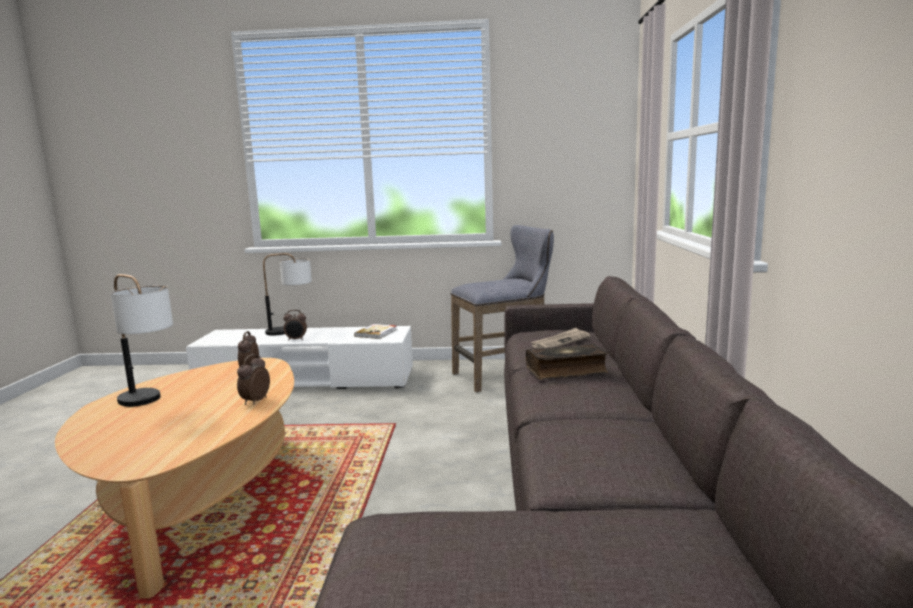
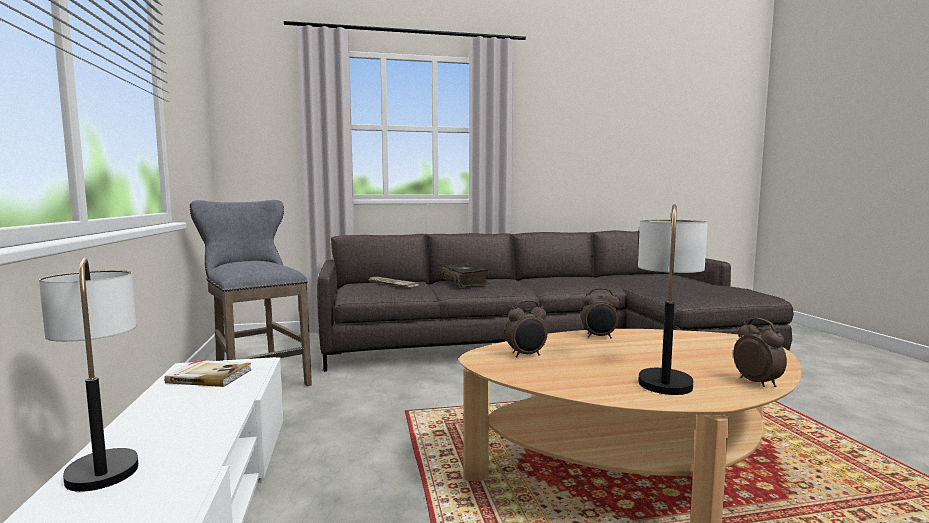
camera: 105 degrees left, 5 degrees down
(296, 339) = (208, 431): alarm clock -> alarm clock (757, 382)

